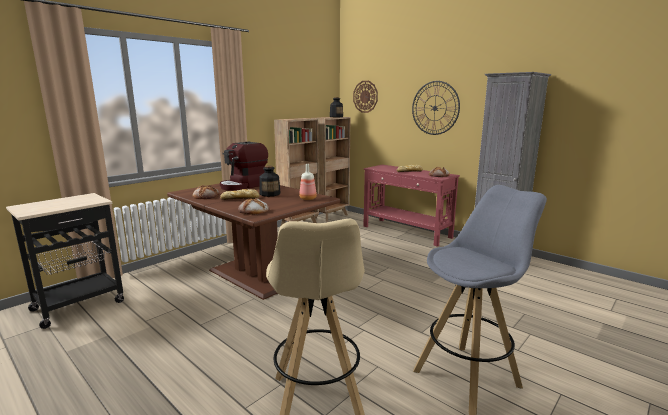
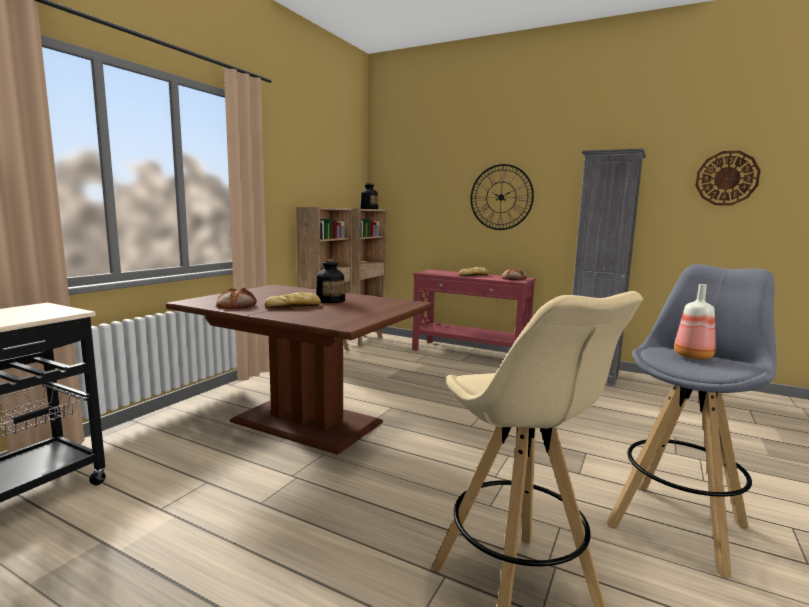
camera: 15 degrees left, 5 degrees down
(244, 185) = (279, 292): coffee machine -> none
(253, 211) = (333, 319): bread -> none
(308, 199) = (392, 304): bottle -> bottle (694, 356)
(365, 96) = (405, 184): wall clock -> wall clock (726, 178)

